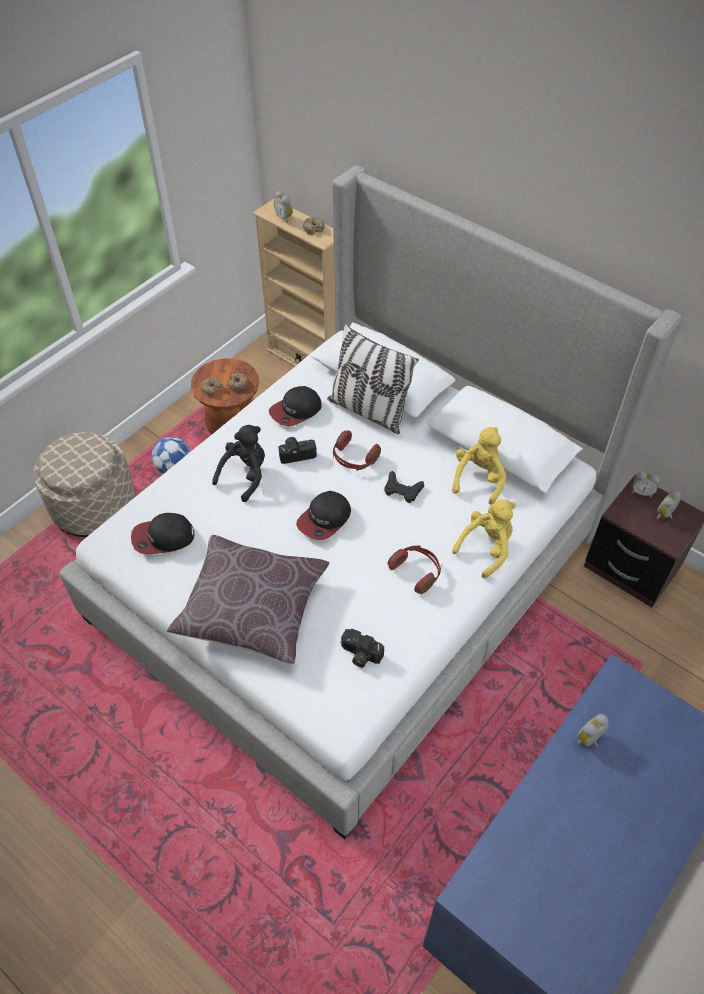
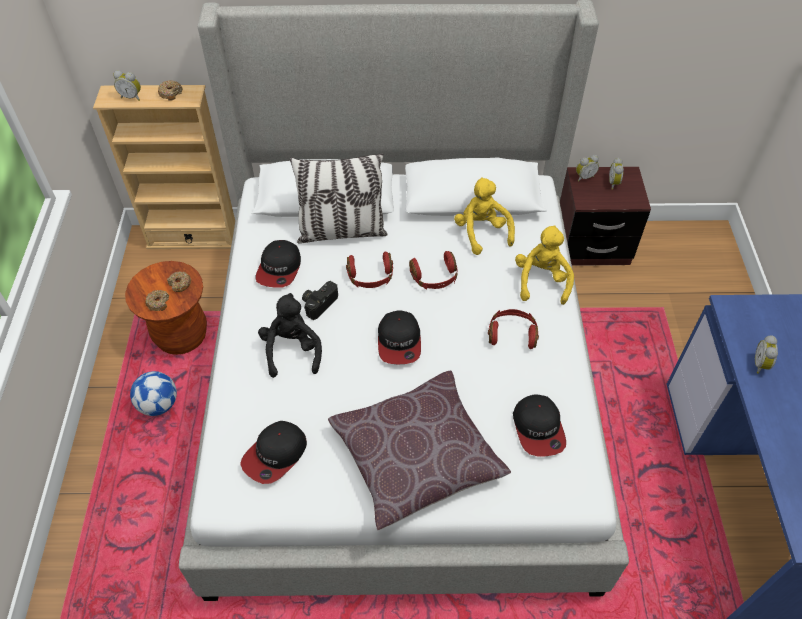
camera: 40 degrees left, 0 degrees up
(94, 507) = (111, 492): beige ottoman -> none
(359, 654) = (539, 429): camera -> cap
(402, 490) = (434, 278): black game controller -> red headphones

